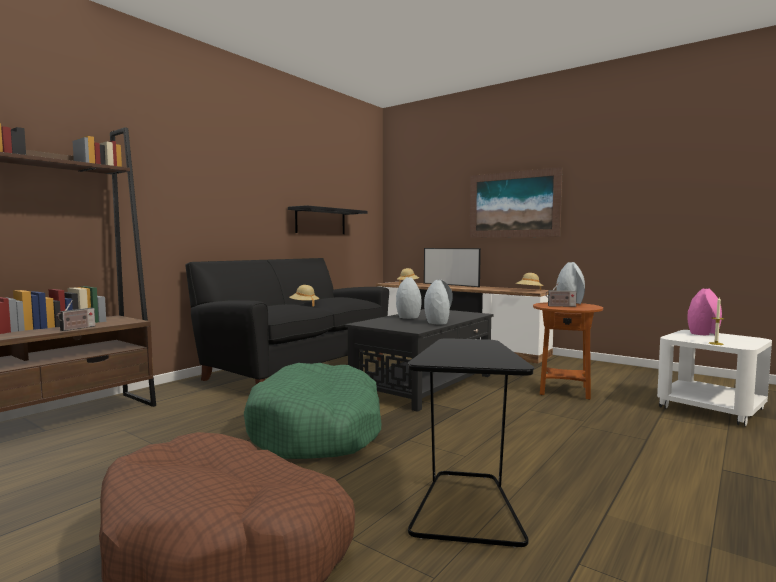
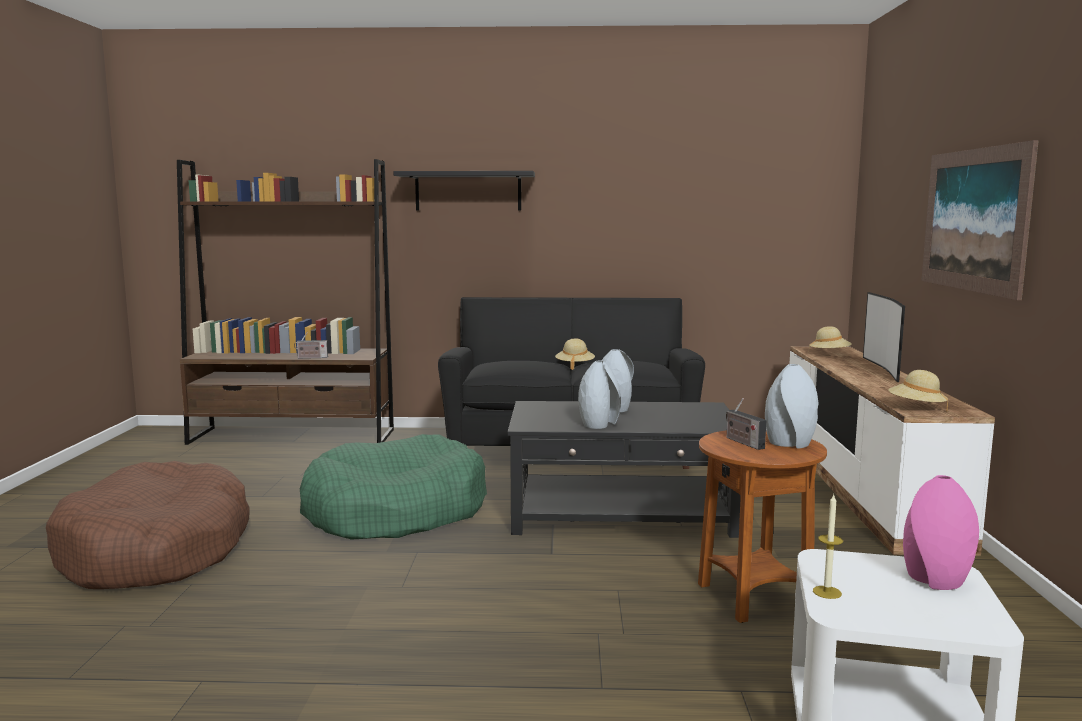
camera: 55 degrees right, 5 degrees up
(320, 221) = (692, 241): black shelf -> black shelf (468, 191)
(466, 507) = (277, 612): black side table -> none

